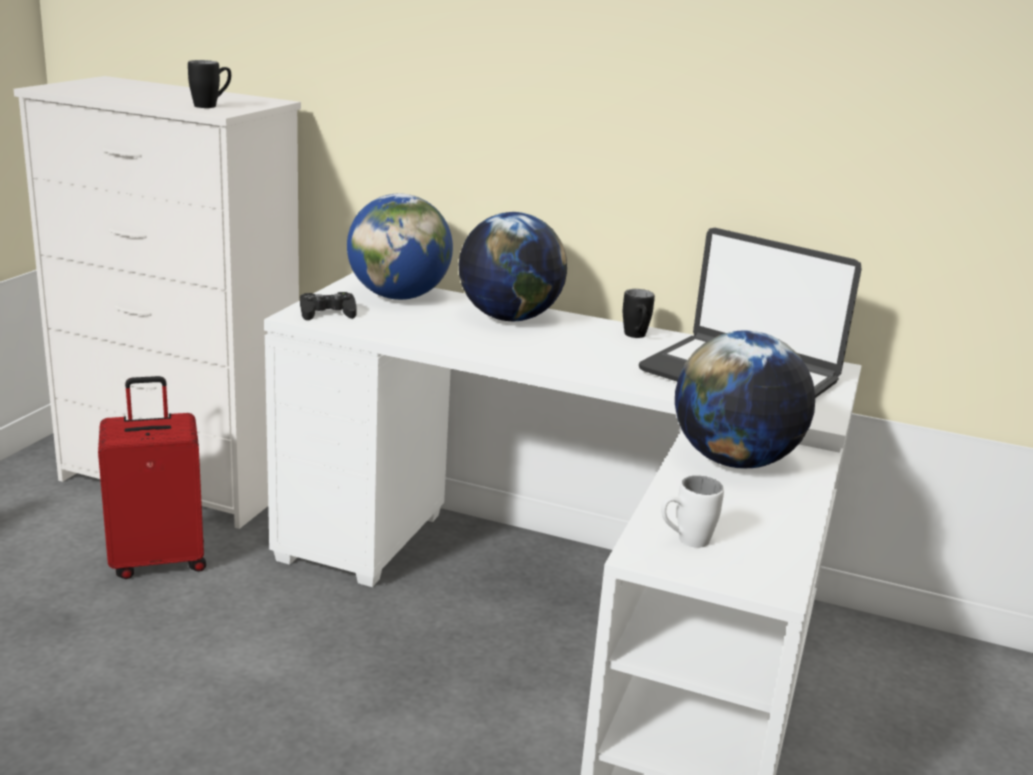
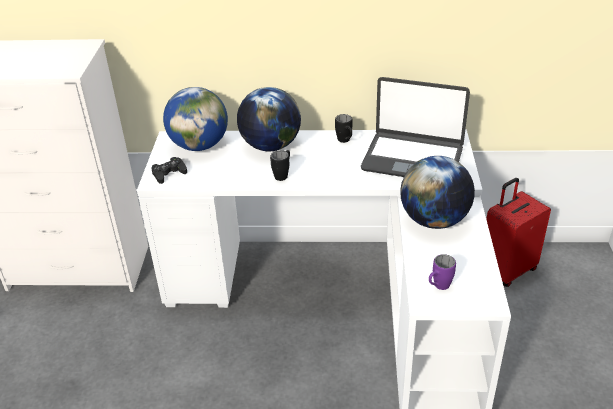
camera: 15 degrees left, 15 degrees up
(158, 559) = (100, 328): red suitcase -> red suitcase (506, 270)
(211, 106) = (58, 64): black mug -> black mug (283, 174)
(684, 541) = (438, 287): white mug -> purple mug

